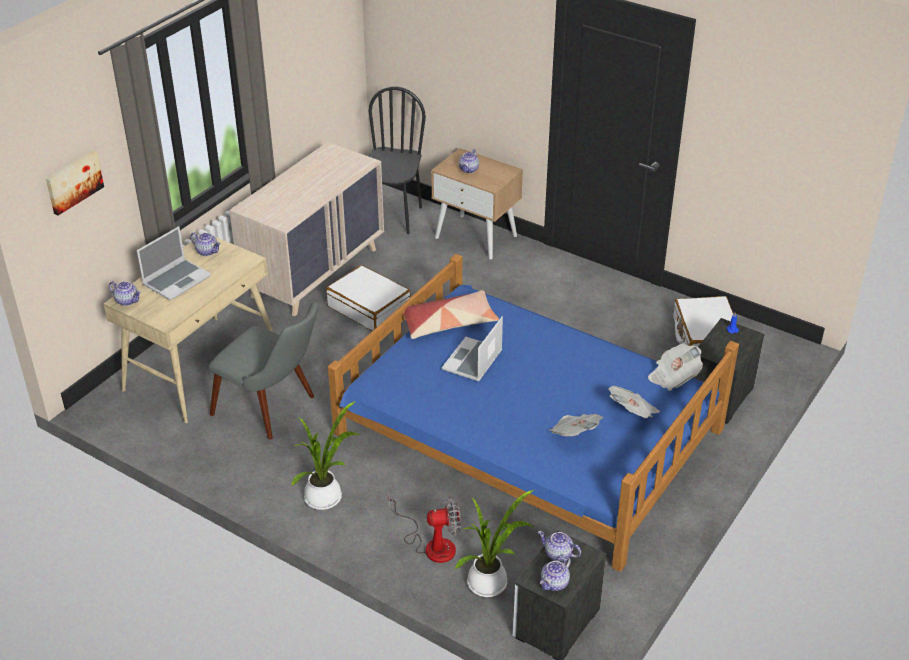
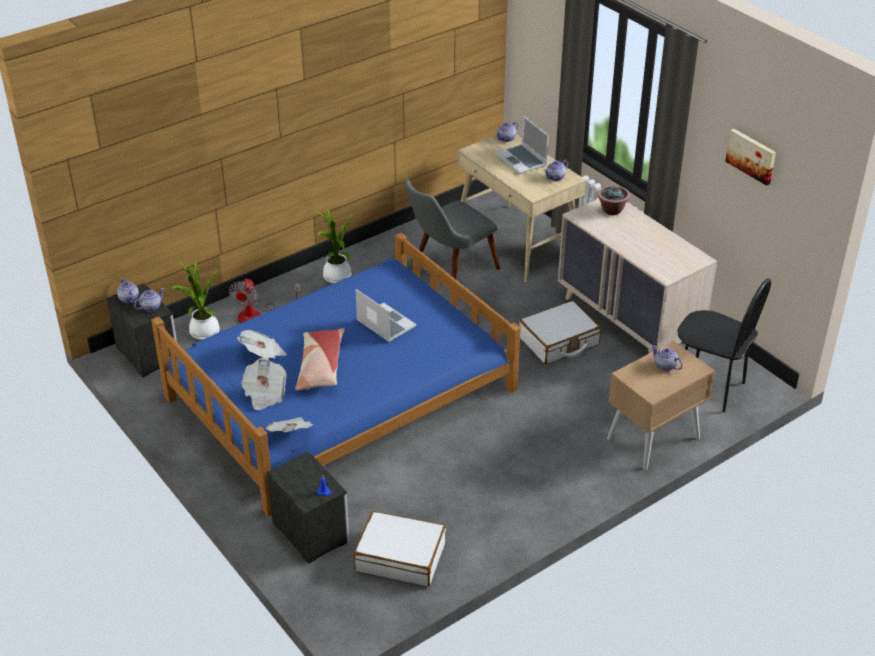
camera: 110 degrees right, 0 degrees up
(73, 182) = (540, 42): picture -> picture (751, 156)
(265, 205) = (612, 210): none -> potted plant
(448, 322) = (445, 323): pillow -> pillow (320, 367)

